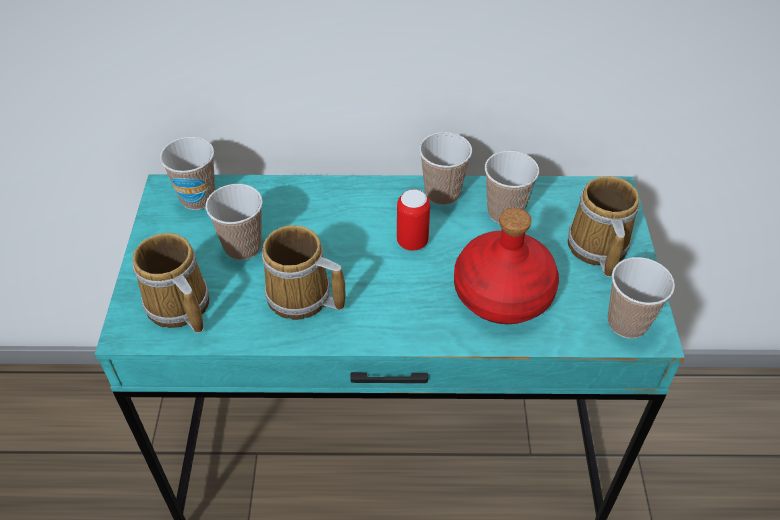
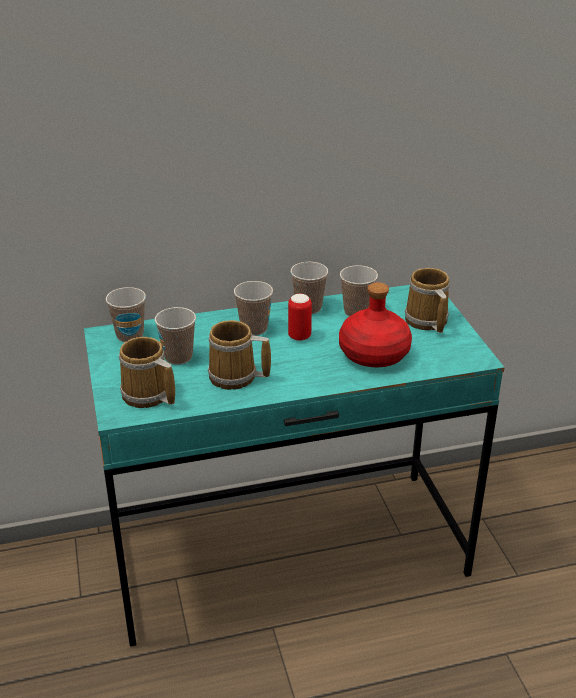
camera: 15 degrees left, 15 degrees down
(627, 323) = (461, 356): cup -> cup (254, 328)

